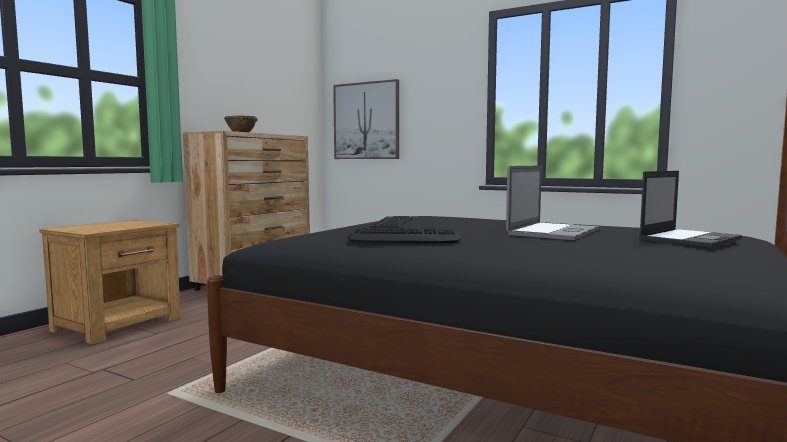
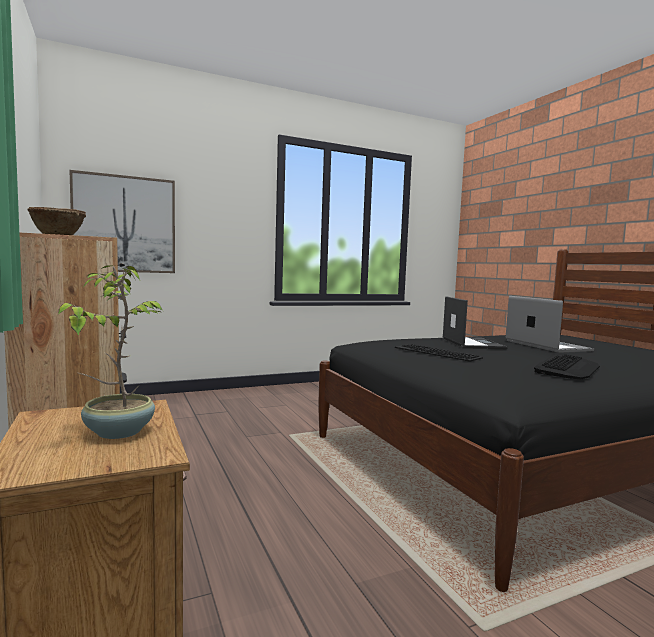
camera: 55 degrees left, 0 degrees up
(116, 226) = (117, 432): none -> potted plant
(690, 239) = (591, 341): laptop -> laptop (472, 343)

